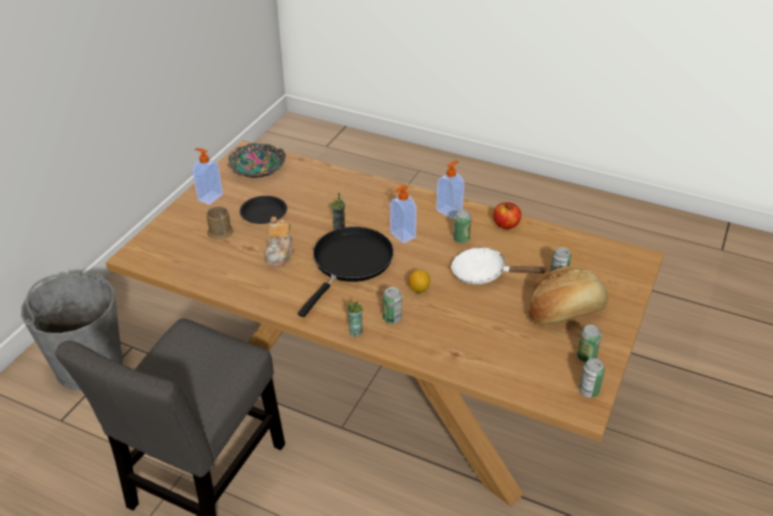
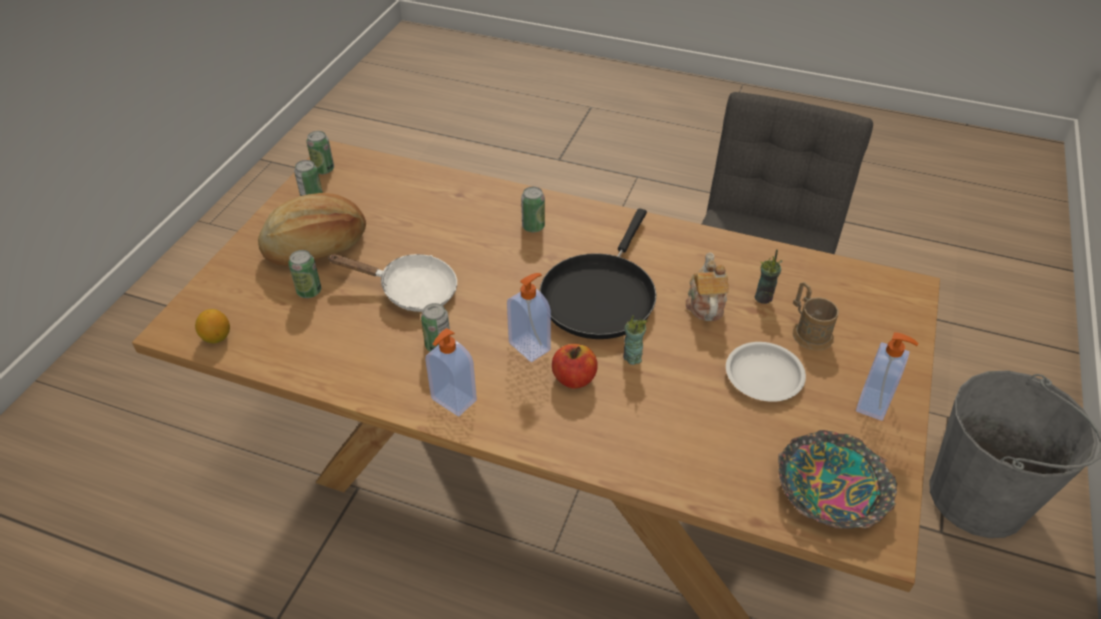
camera: 175 degrees right, 5 degrees up
(264, 213) = (763, 375): black plate -> white plate
(355, 331) = (574, 210): cup -> cup (764, 297)
(419, 289) = (501, 263): lemon -> lemon (216, 337)
(506, 224) = (361, 378): apple -> apple (574, 378)

